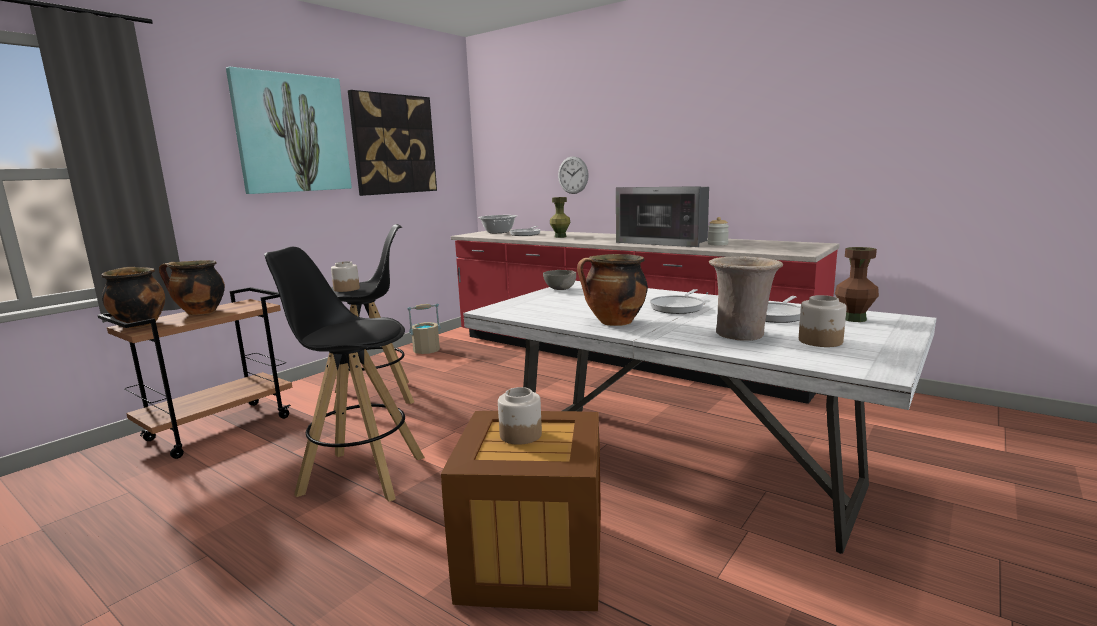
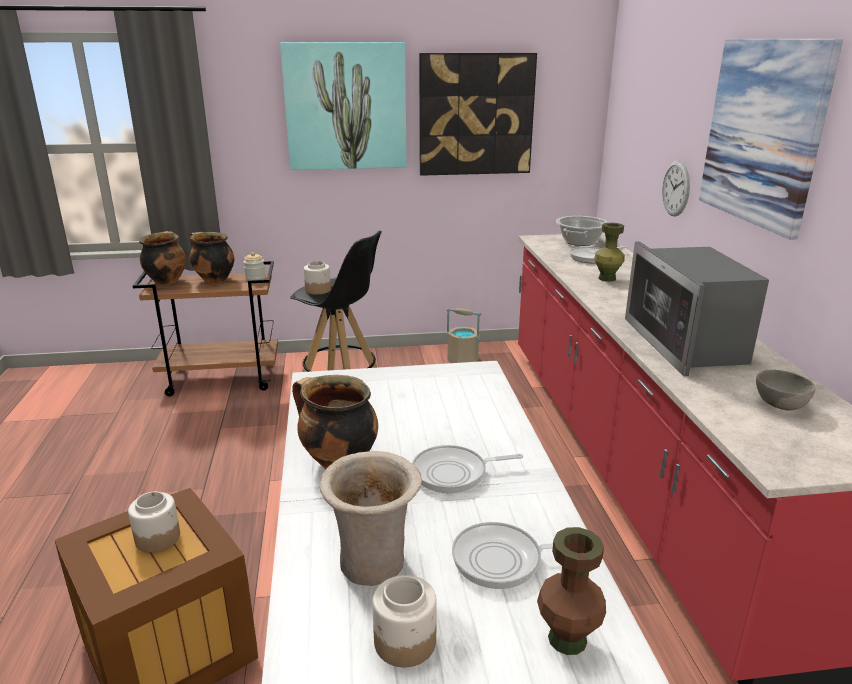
camera: 45 degrees right, 10 degrees up
(361, 475) = (217, 480): black stool -> none
(560, 289) = (442, 374): grey bowl -> grey bowl (780, 406)
(649, 120) = (762, 132): none -> picture
(717, 244) = (733, 381): jar -> jar (255, 278)

